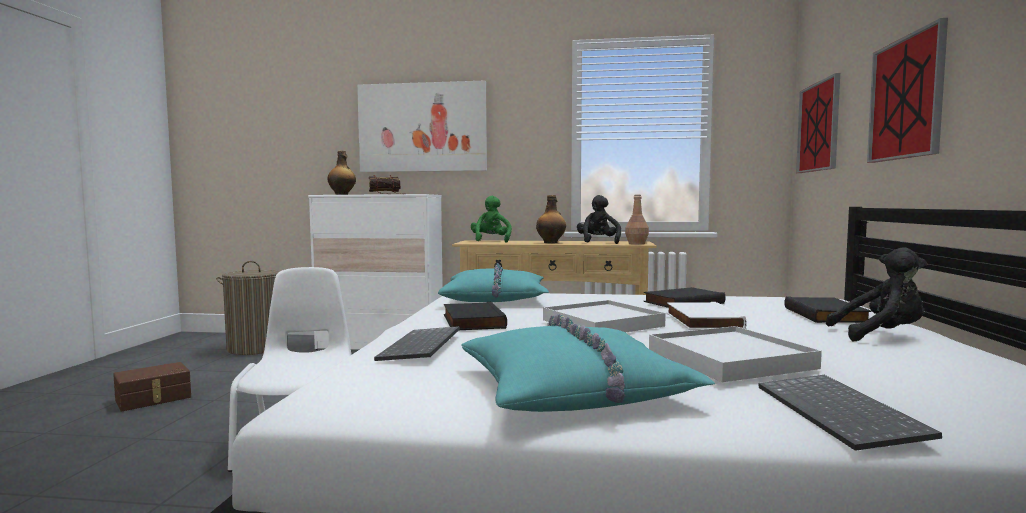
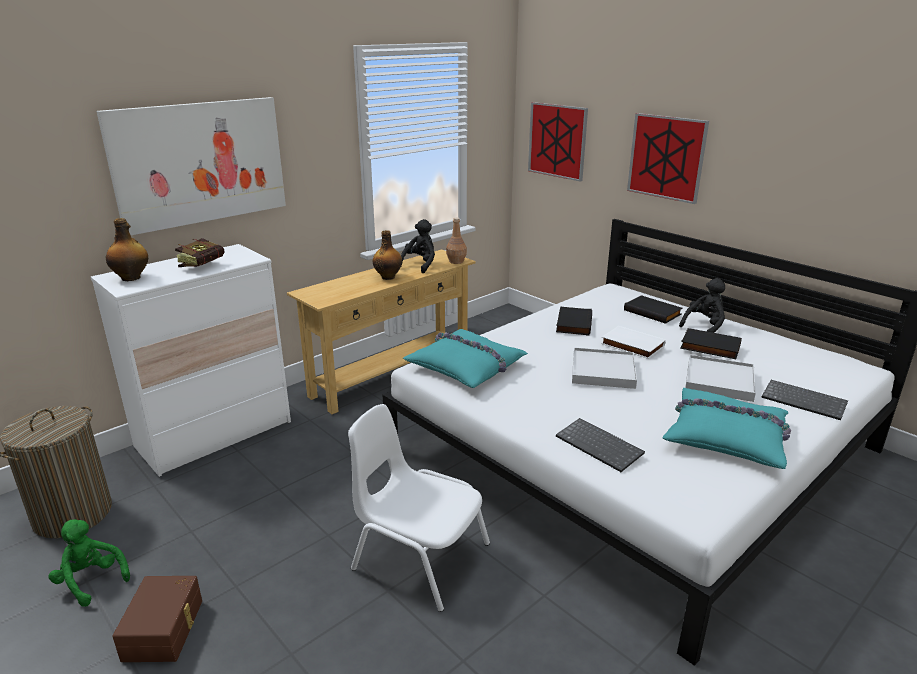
camera: 50 degrees left, 20 degrees up
(471, 321) = (539, 405): black book -> black book (709, 347)
(491, 241) = (326, 288): green plush toy -> green plush toy (91, 581)
(598, 242) = (420, 265): black plush toy -> black plush toy turned 75 degrees clockwise

